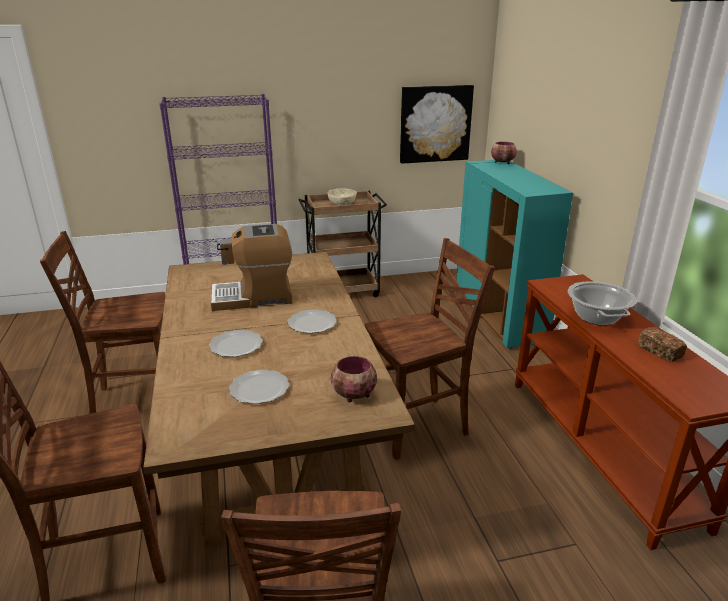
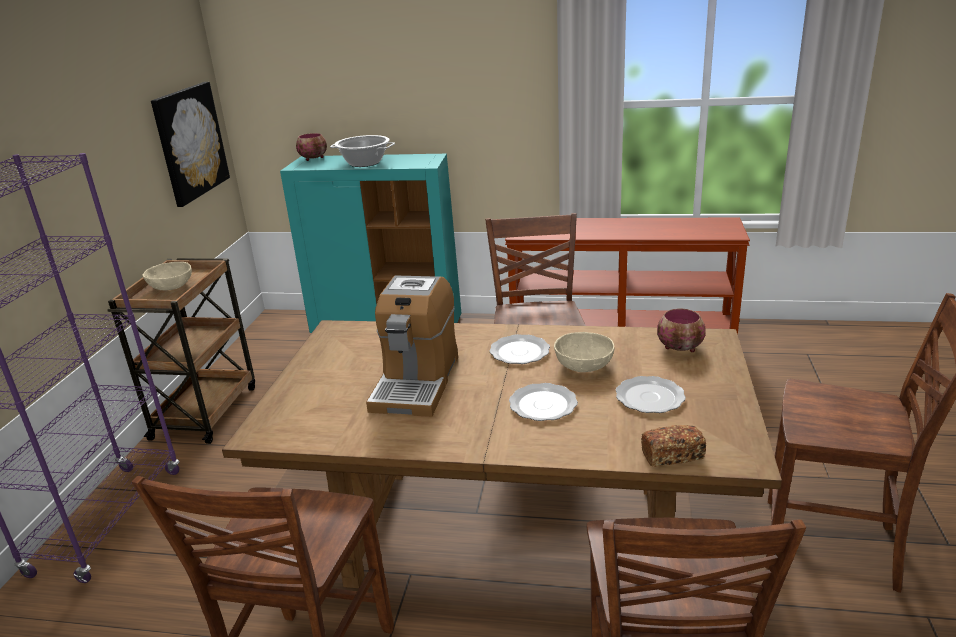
camera: 65 degrees left, 0 degrees up
(300, 353) = (584, 366): none -> beige bowl
(597, 317) = (596, 231): cooking pot -> cooking pot (365, 163)
(660, 351) = (661, 226): bread -> bread (672, 455)

